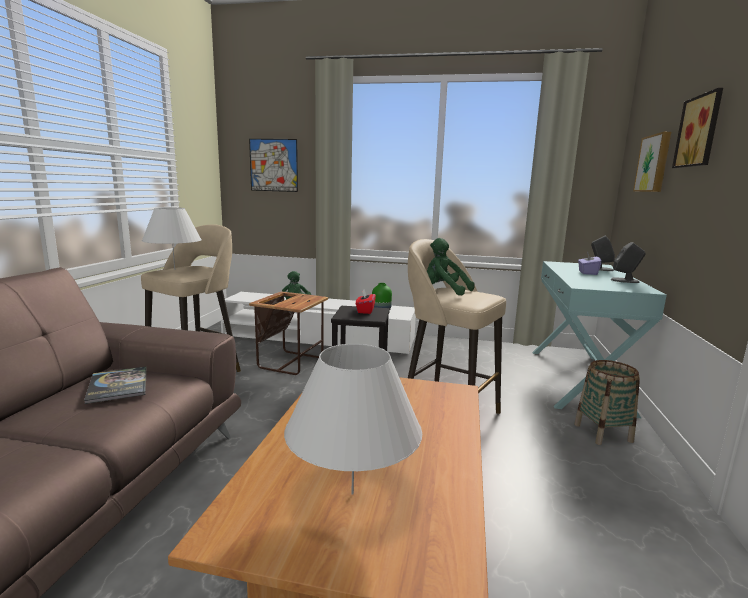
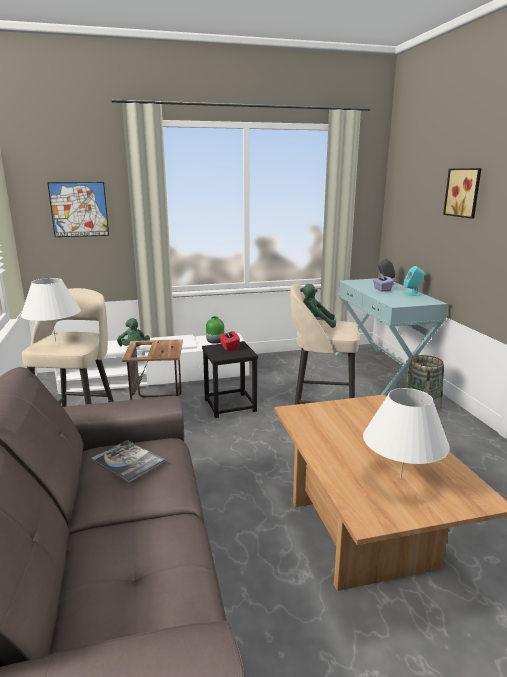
camera: 25 degrees left, 5 degrees up
(625, 280) = (412, 294): grey speaker -> turquoise speaker
(654, 163) = (421, 206): picture -> none

